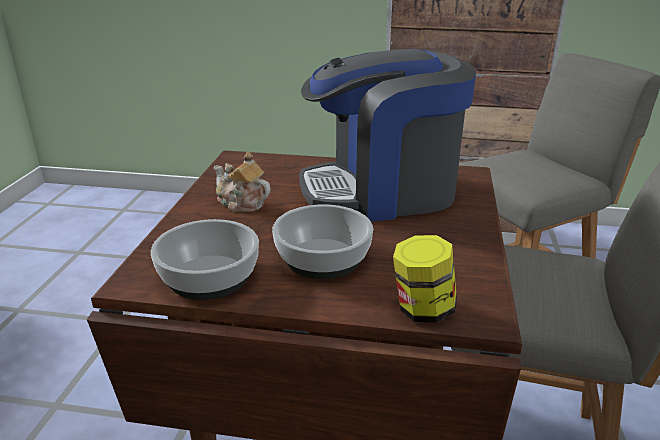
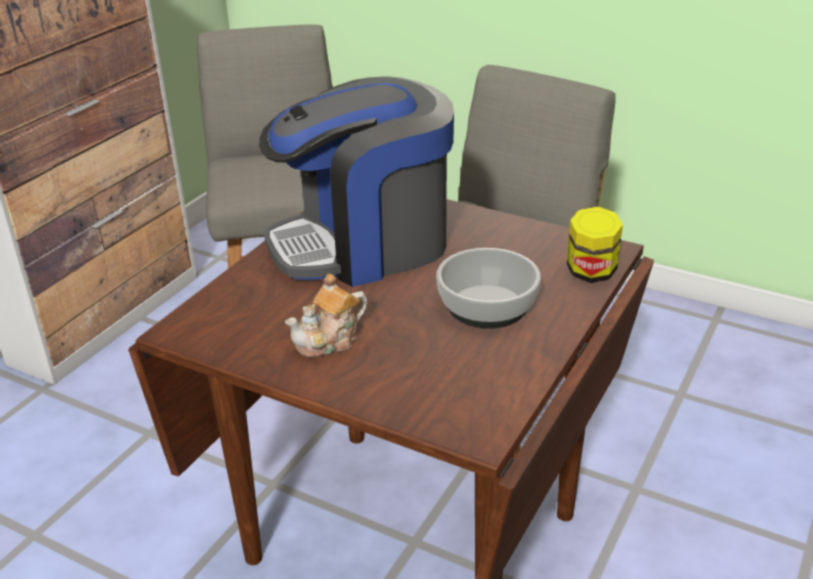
camera: 70 degrees left, 5 degrees up
(208, 277) = (492, 381): bowl -> none
(382, 191) = (364, 245): coffee machine -> coffee machine turned 60 degrees clockwise

